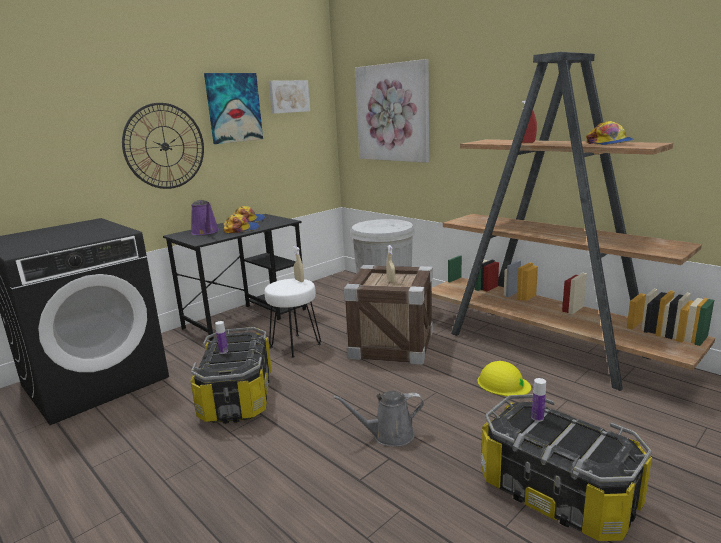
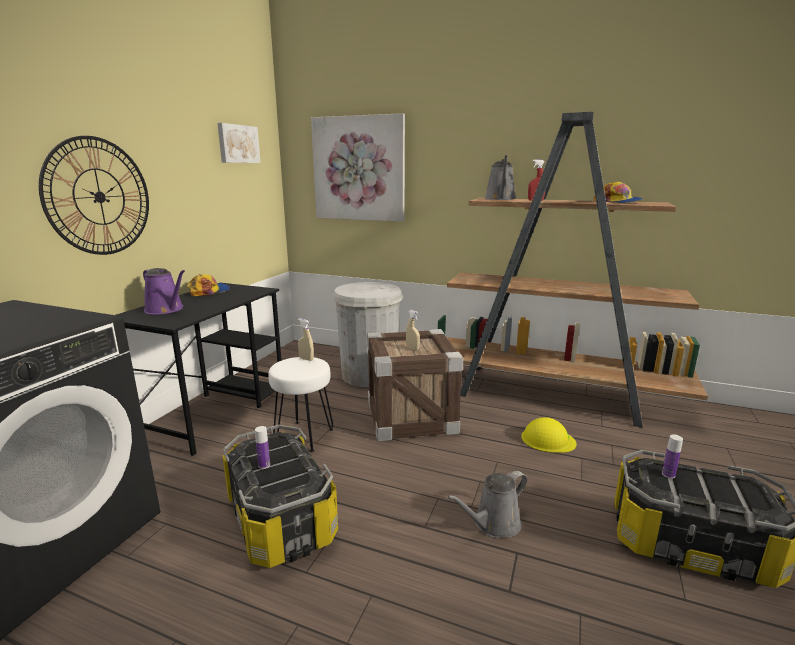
camera: 25 degrees left, 0 degrees up
(233, 108) = (181, 152): picture -> none
(241, 229) = (213, 303): cap -> none
(497, 141) = (500, 199): none -> grey watering can

